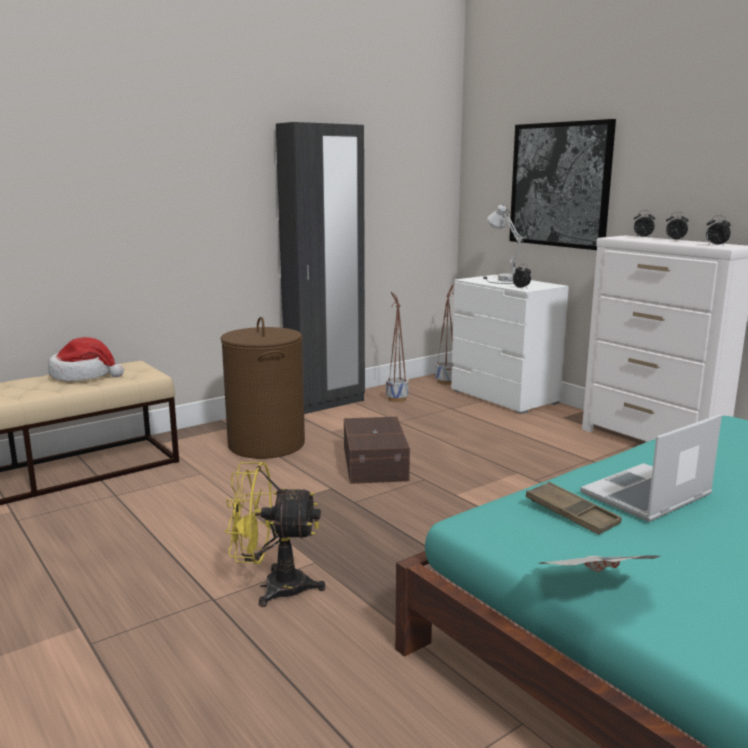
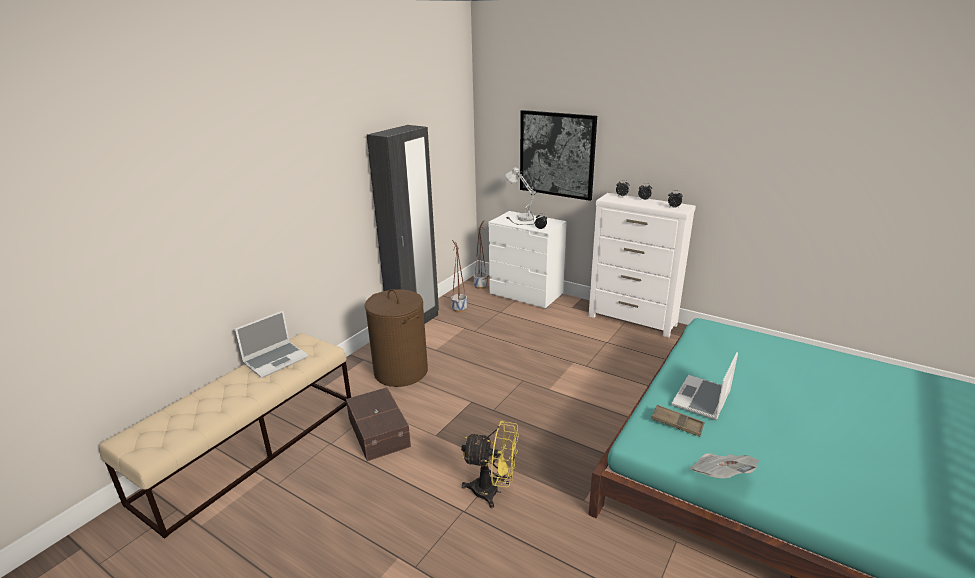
camera: 20 degrees left, 10 degrees up
(84, 375) = (276, 360): hat -> laptop
(273, 587) = (492, 491): yellow fan -> yellow fan turned 150 degrees counterclockwise
(376, 463) = (485, 373): brown storage box -> brown storage box (379, 431)

